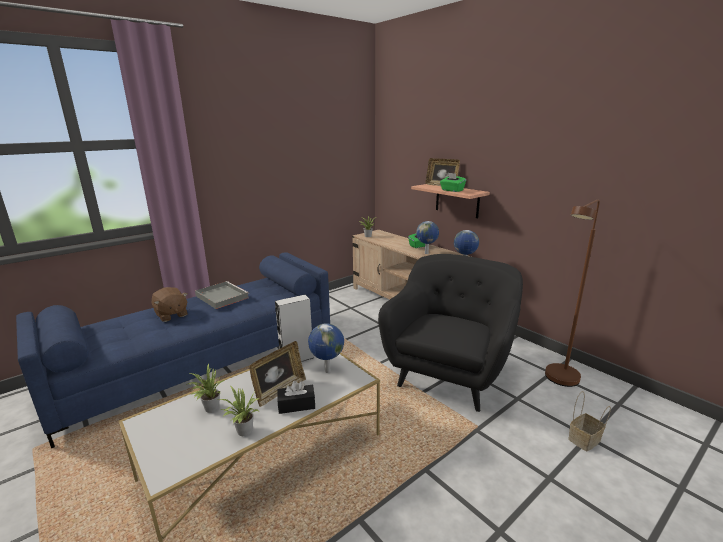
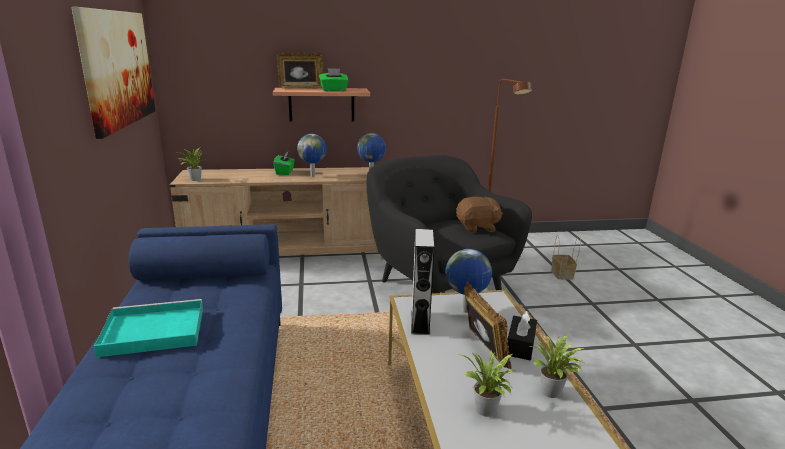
camera: 60 degrees left, 0 degrees up
(171, 315) = (138, 399): brown plush toy -> brown plush toy (477, 228)
(221, 296) = (151, 331): grey tray -> turquoise tray
(323, 164) = (117, 68): none -> picture

